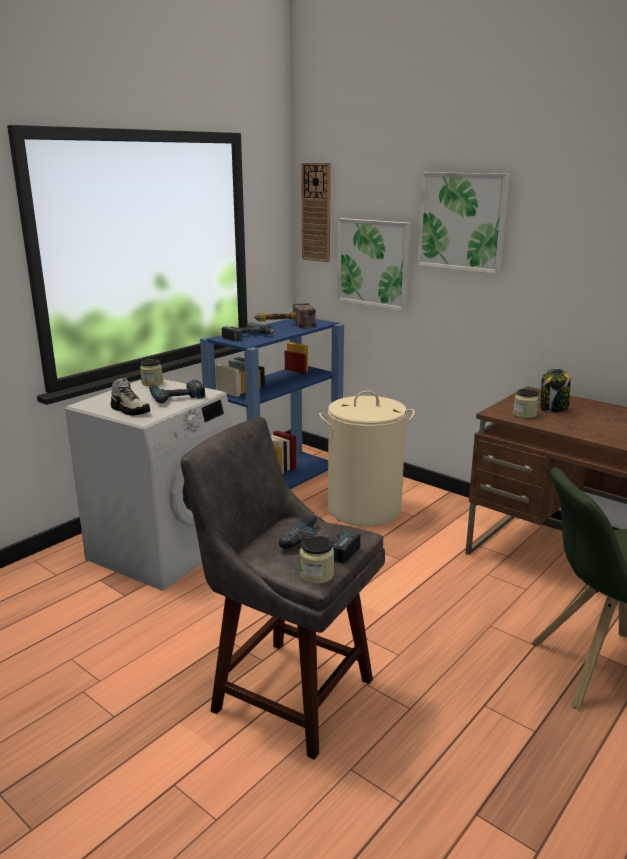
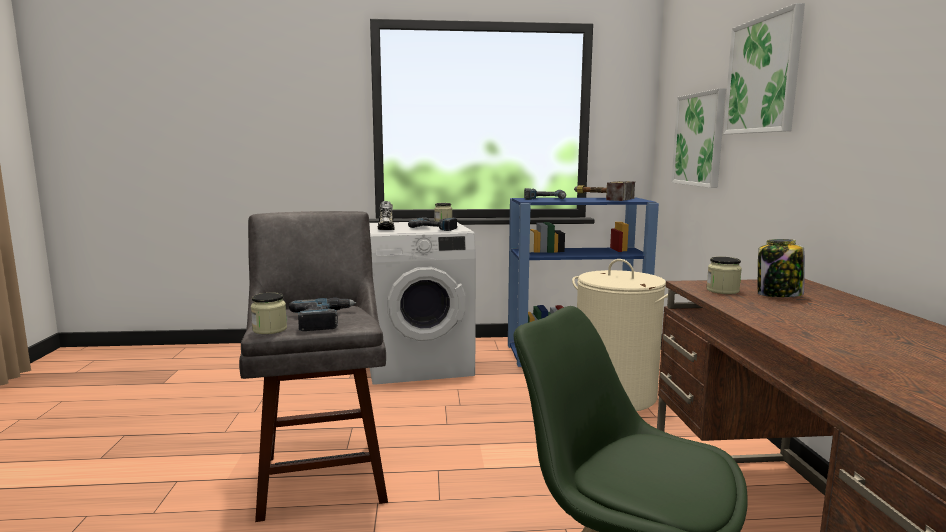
camera: 45 degrees right, 10 degrees down
(316, 212) = (669, 96): wall clock -> none

